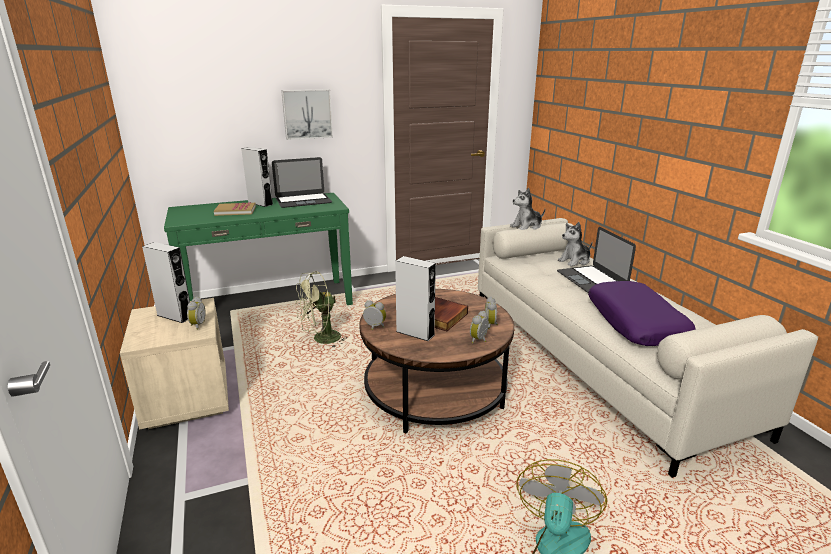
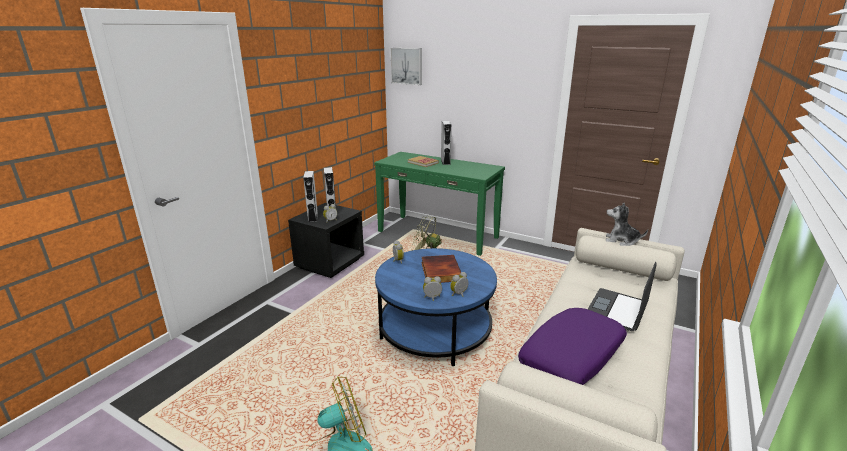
camera: 50 degrees right, 0 degrees up
(187, 398) = (330, 263): beige nightstand -> black nightstand
(303, 200) = (472, 167): laptop -> none
(307, 114) = (495, 102): picture -> picture (407, 66)
(415, 333) = (409, 275): grey speaker -> grey speaker (313, 217)
(435, 391) = (435, 330): brown coffee table -> blue coffee table
(575, 261) = (643, 291): plush toy -> none

